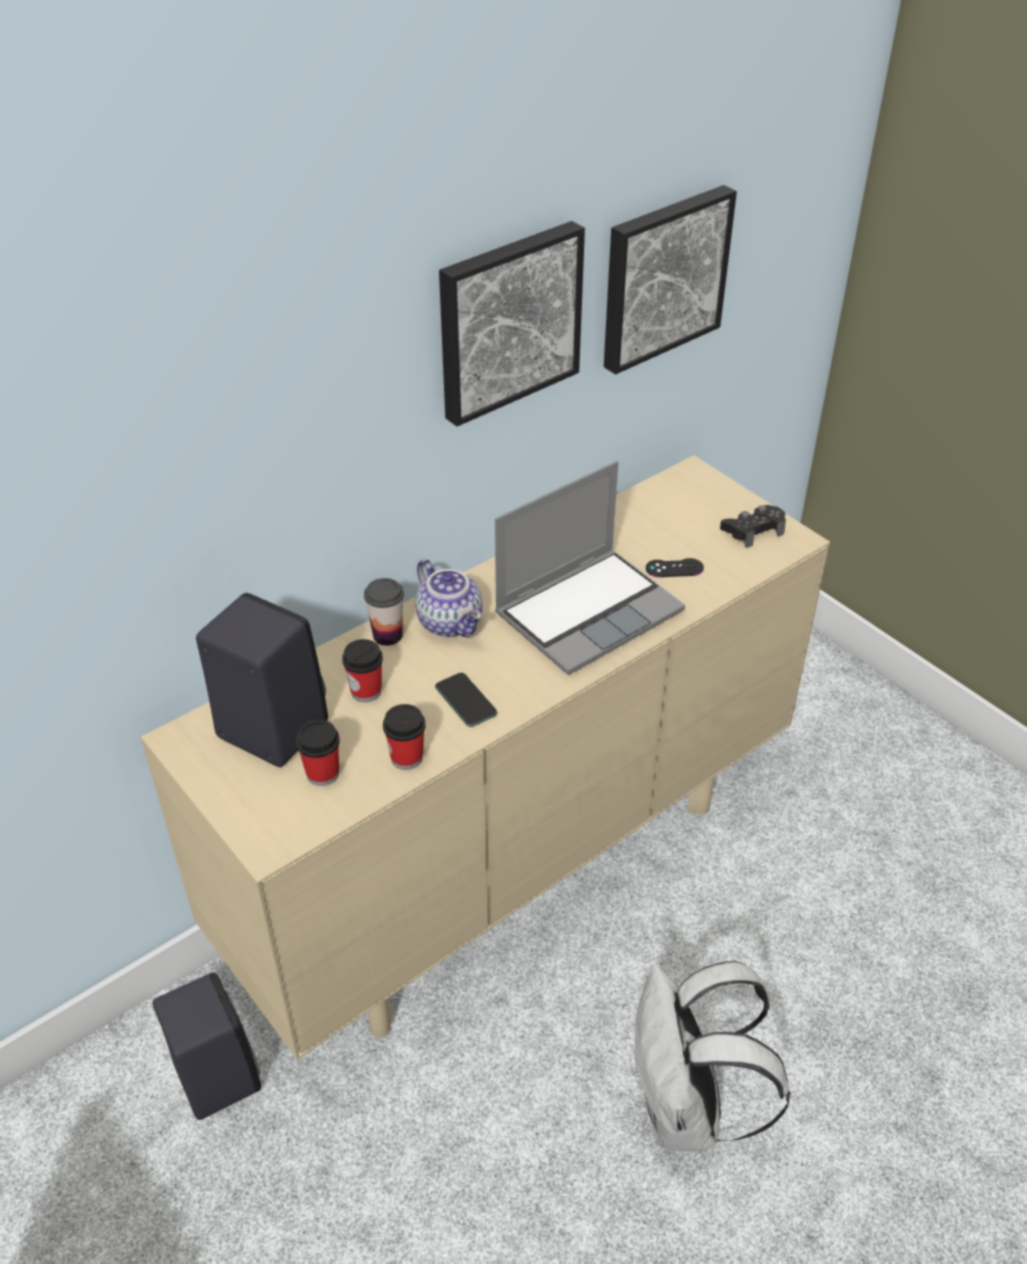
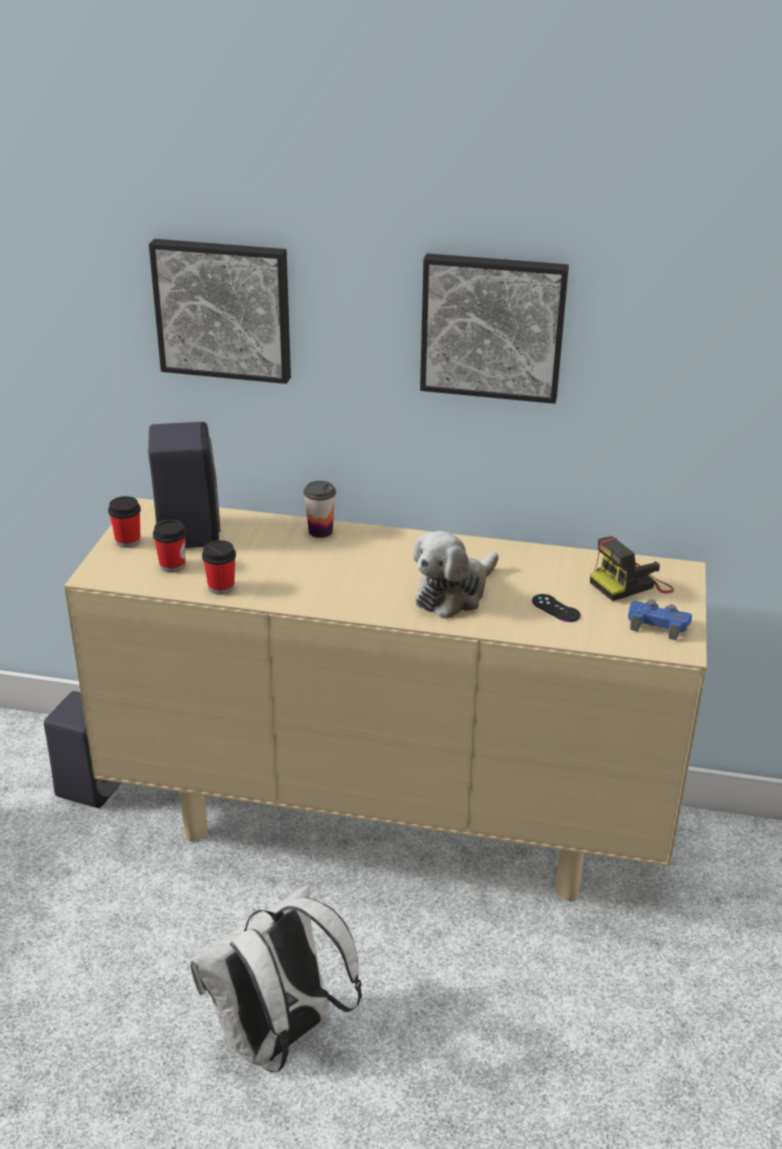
camera: 50 degrees right, 10 degrees down
(366, 691) = (260, 547): cup -> cup (128, 541)
(451, 622) = (365, 547): teapot -> none
(466, 701) = (299, 585): phone -> none
(589, 611) = (454, 593): laptop -> plush toy
(662, 277) = (678, 361): picture -> picture (224, 309)
(683, 509) = (630, 584): none -> camera
(753, 530) = (657, 625): black game controller -> blue game controller

